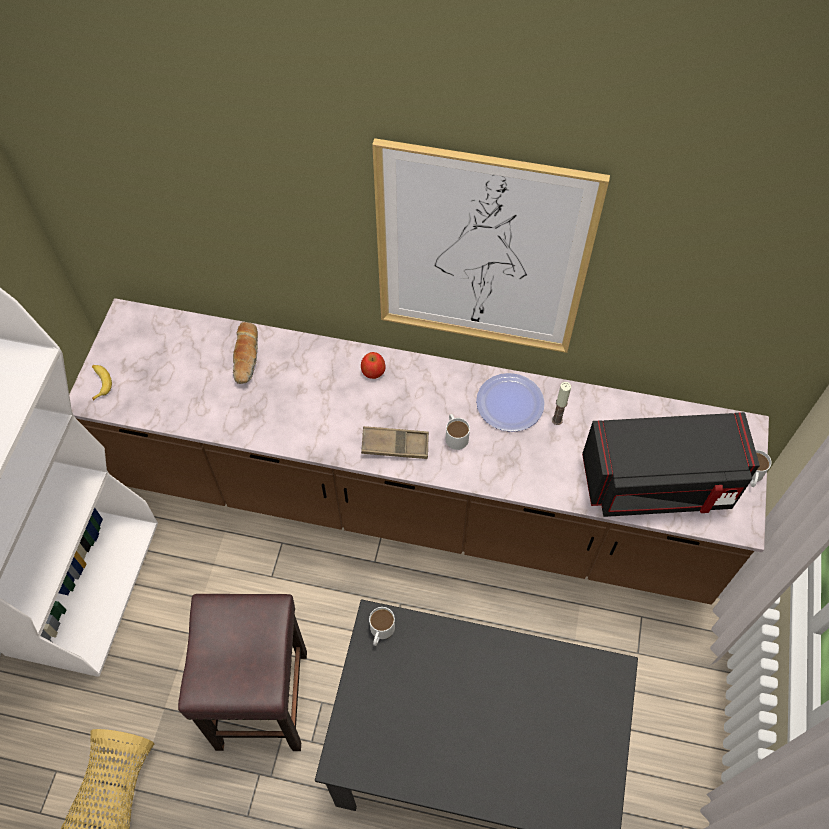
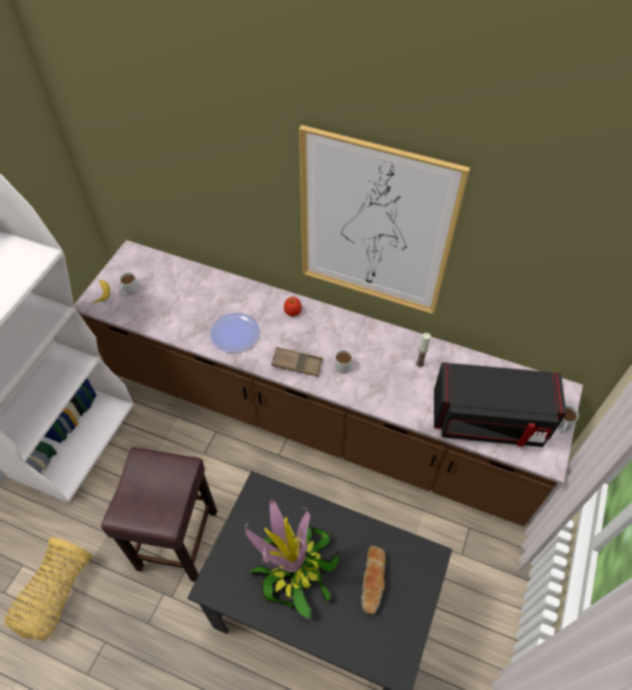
camera: 10 degrees right, 5 degrees down
(247, 357) = (206, 290): bread -> bread (373, 581)
(380, 632) = (260, 496): white mug -> white mug (129, 290)
(443, 717) = (294, 568): none -> potted plant
(510, 403) = (387, 347): plate -> plate (235, 333)

